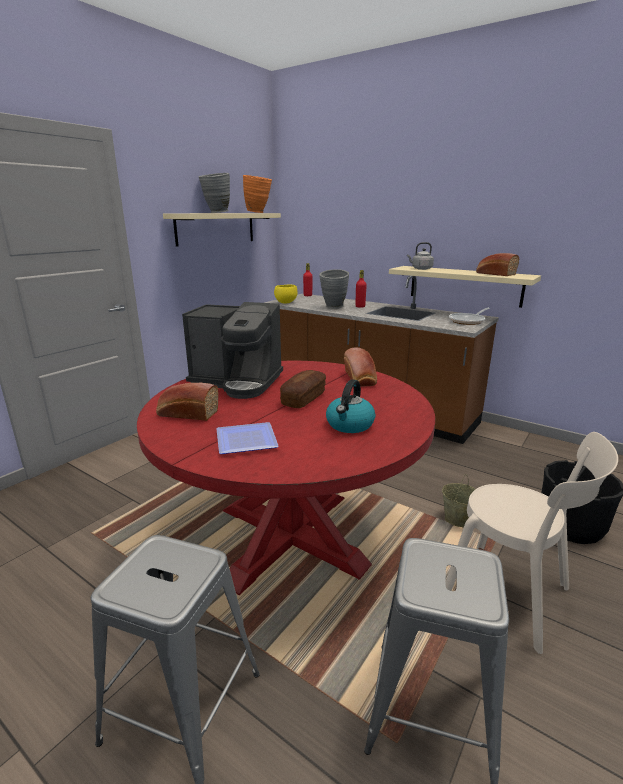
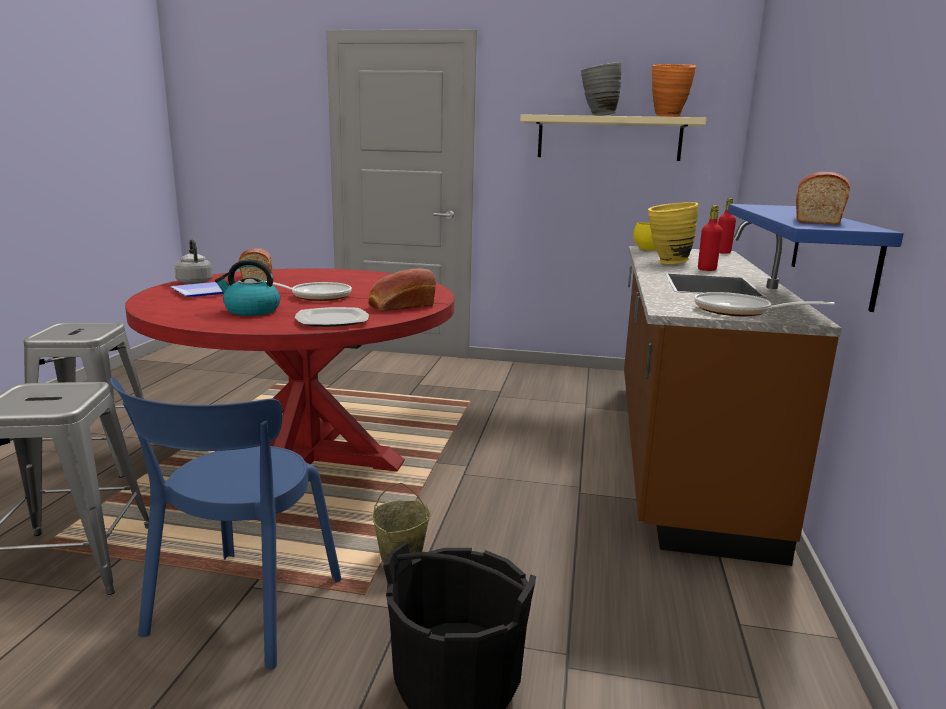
camera: 65 degrees right, 5 degrees down
(237, 382) = (347, 279): coffee machine -> none
(303, 399) = (316, 296): bread -> frying pan
(334, 308) = (666, 263): grey vase -> yellow vase
(395, 401) = (332, 320): none -> plate
(420, 269) = (770, 207): grey kettle -> grey kettle (194, 282)
(464, 285) = (832, 251): beige shelf -> blue shelf
(512, 596) = (241, 612): beige chair -> blue chair

